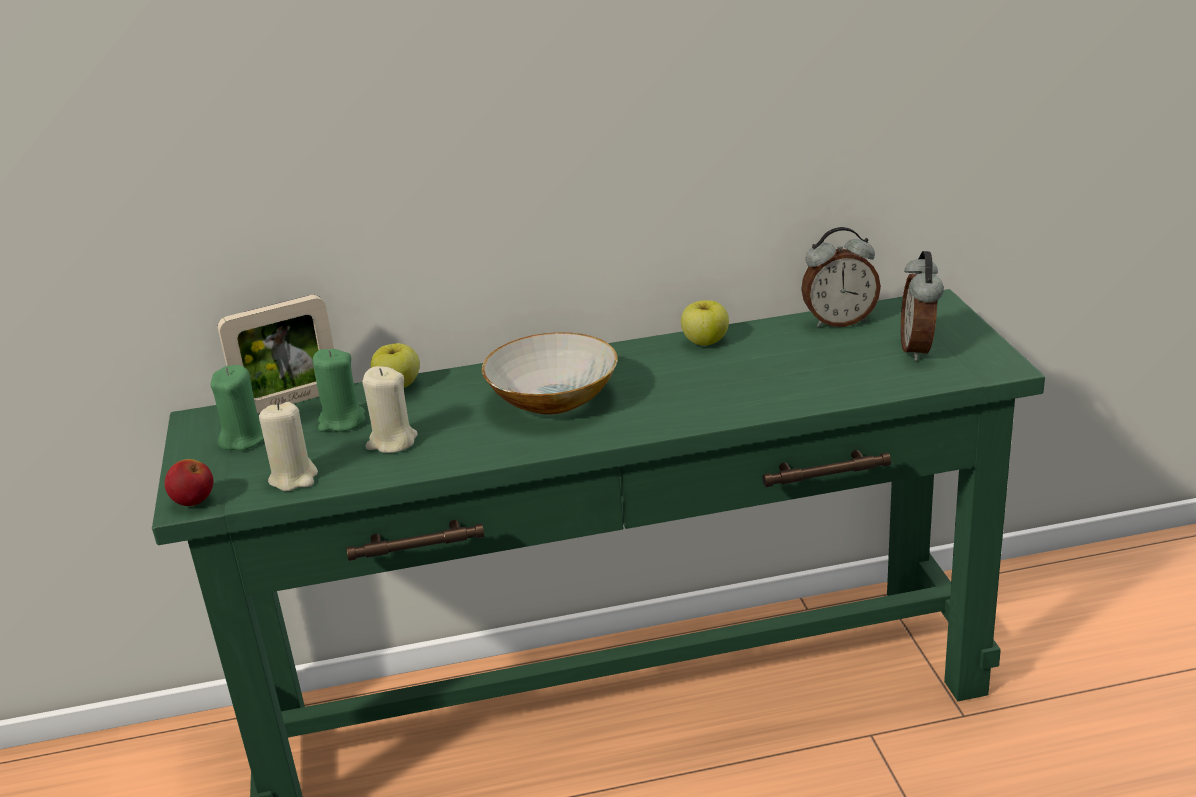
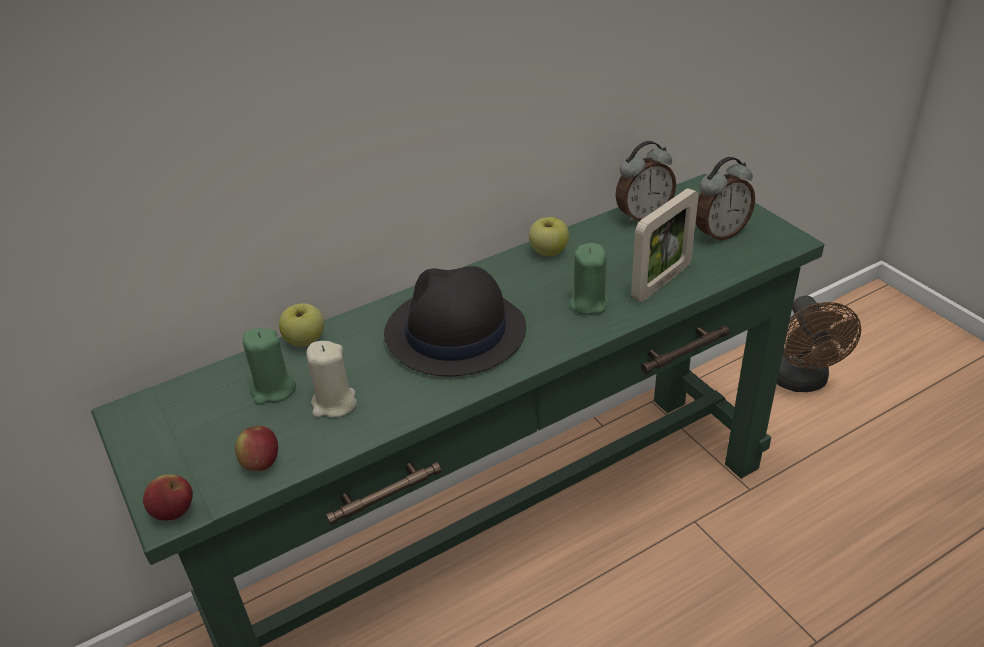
camera: 20 degrees left, 10 degrees up
(243, 439) = (185, 428): green candle -> green candle (588, 303)
(290, 401) = (209, 376): picture frame -> picture frame (661, 282)
(294, 478) = (261, 463): beige candle -> apple
(552, 400) = (454, 333): bowl -> black hat
(919, 349) = (719, 233): alarm clock -> alarm clock turned 105 degrees counterclockwise
(1102, 609) = (801, 381): none -> brown fan

